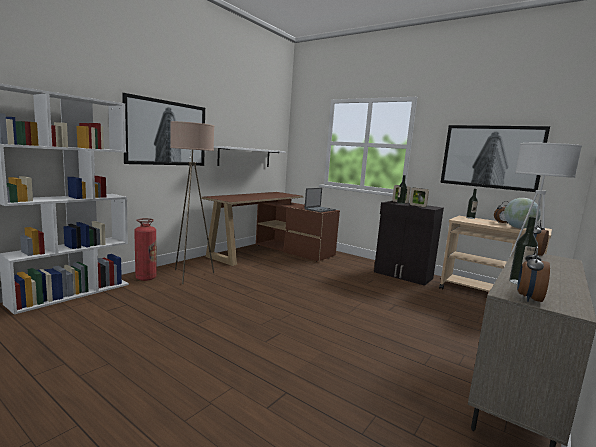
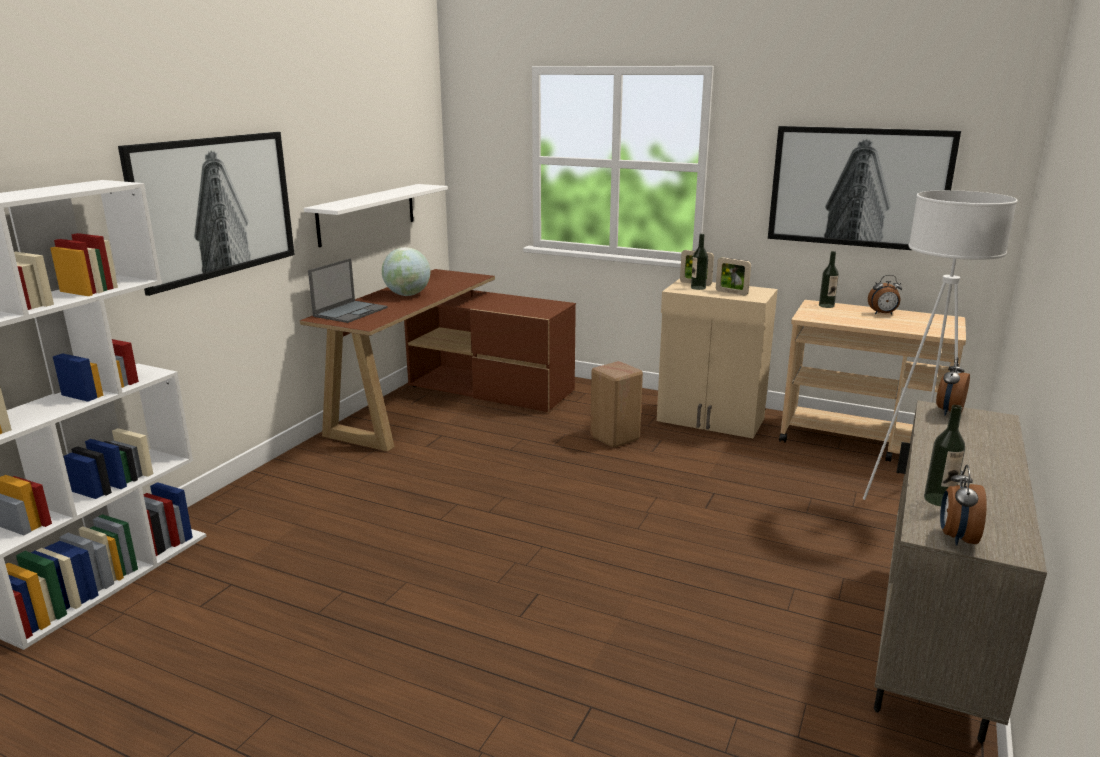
camera: 10 degrees left, 10 degrees up
(146, 278) = (231, 513): fire extinguisher -> none
(190, 275) = (316, 491): beige floor lamp -> none
(320, 209) = (538, 307): laptop -> laptop (351, 312)
(349, 276) = (614, 439): none -> beige stool
(403, 275) = (710, 420): black cabinet -> beige cabinet
(518, 228) = (912, 326): globe -> globe (407, 295)

